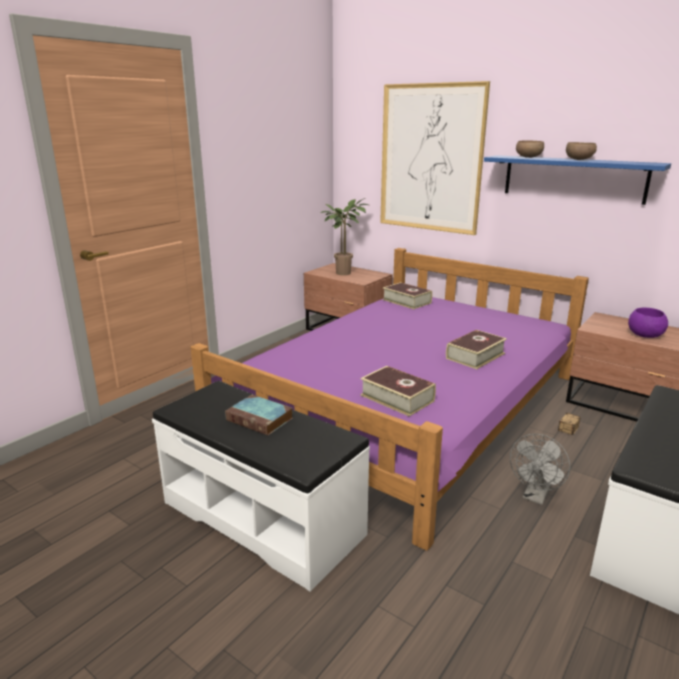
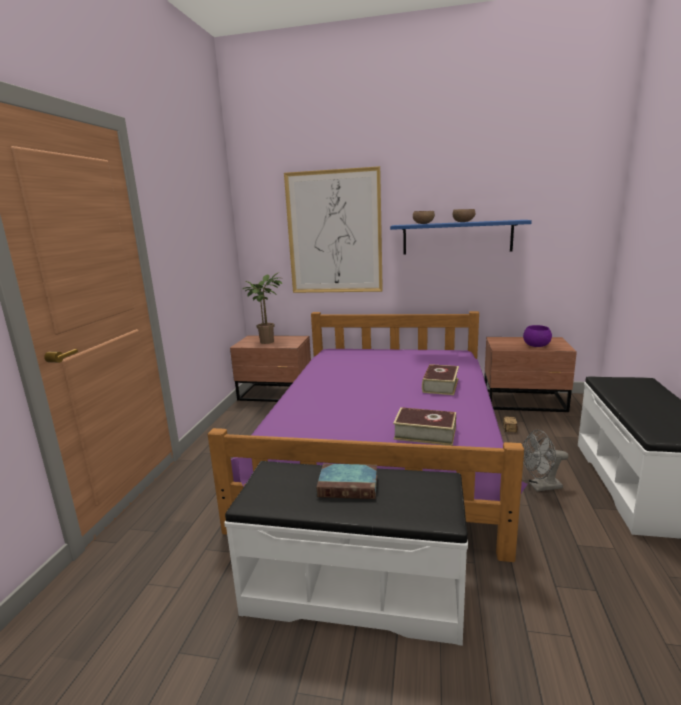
camera: 25 degrees left, 5 degrees down
(406, 301) = (338, 355): book -> none
(535, 496) = (540, 487): grey fan -> grey fan turned 75 degrees clockwise

